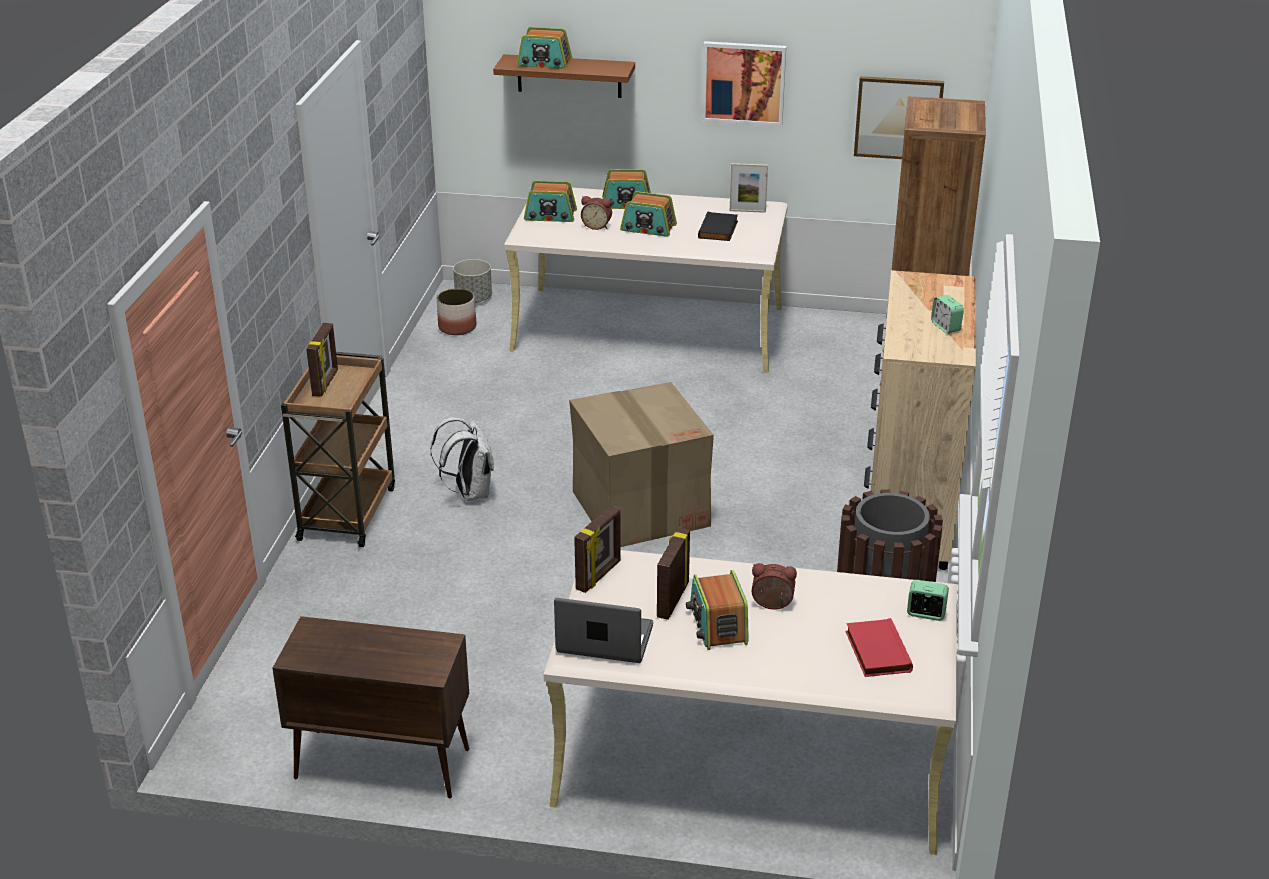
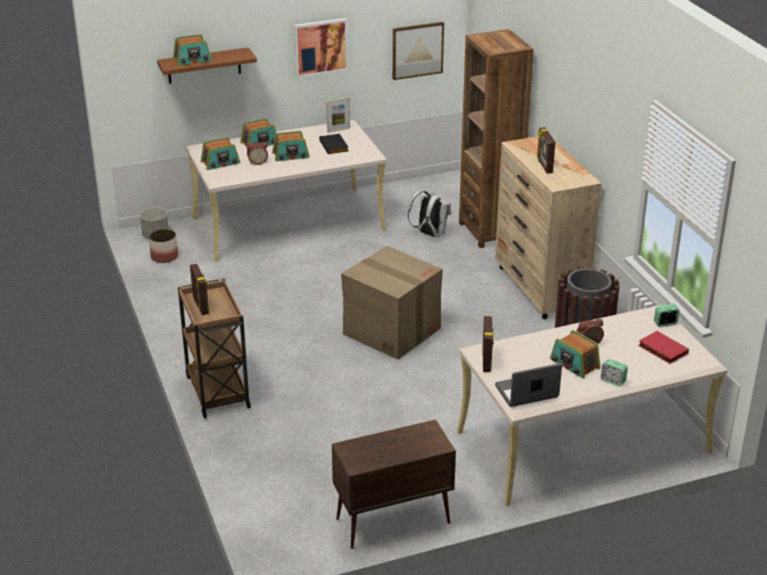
camera: 30 degrees left, 0 degrees up
(469, 492) = (281, 354): white backpack -> white backpack (429, 234)
(672, 600) = (537, 360): picture frame -> picture frame (544, 166)
(945, 327) = (564, 166): alarm clock -> alarm clock (613, 381)

